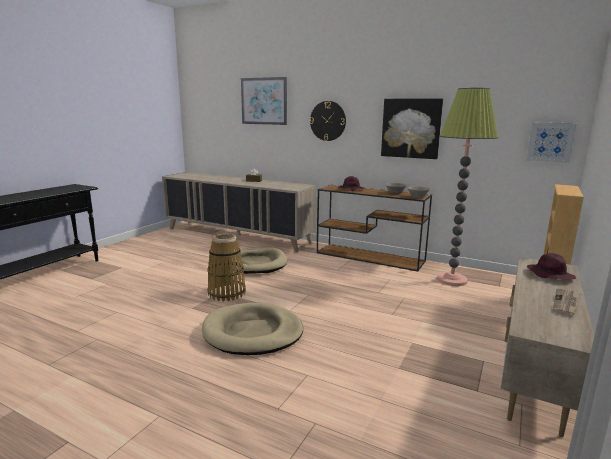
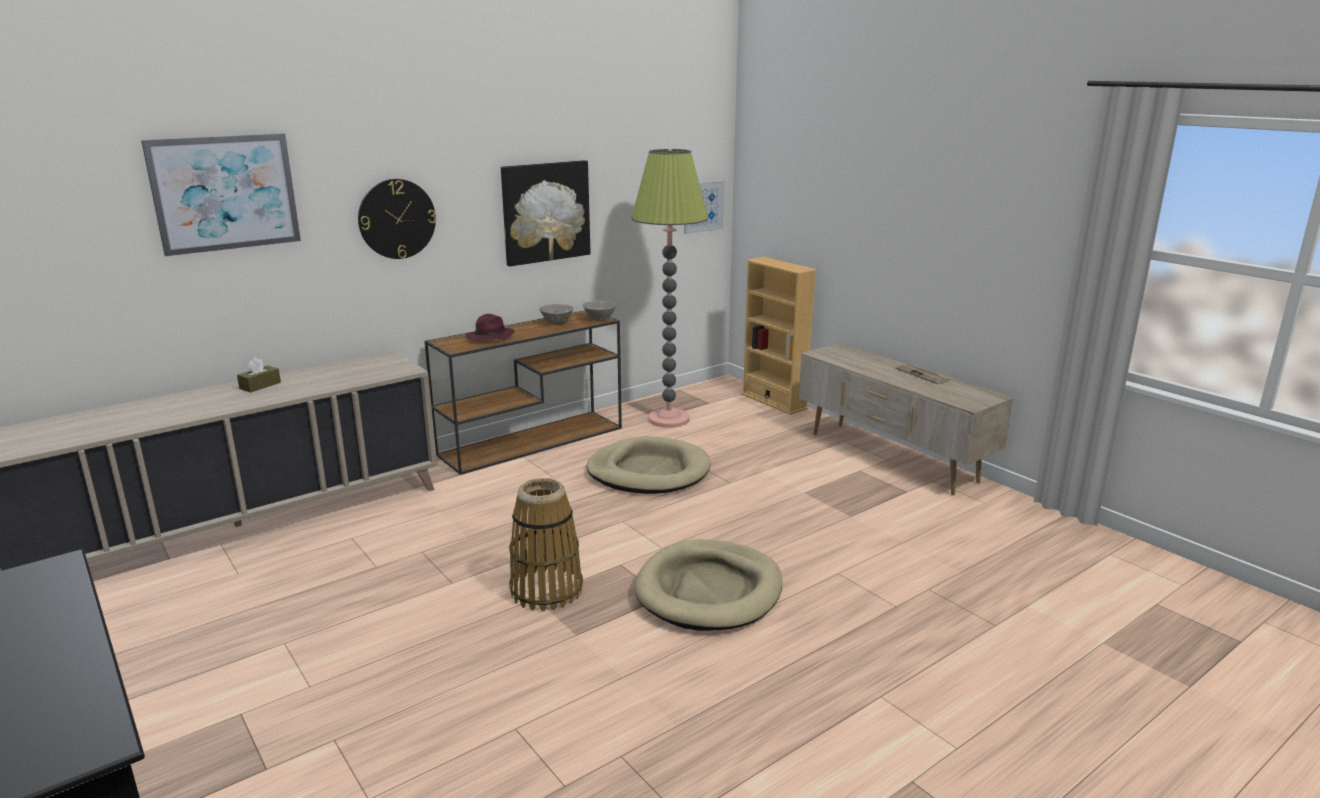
camera: 65 degrees left, 5 degrees up
(256, 263) = (440, 538): beige dog bed -> beige dog bed (648, 471)
(549, 274) = (857, 358): purple hat -> none

